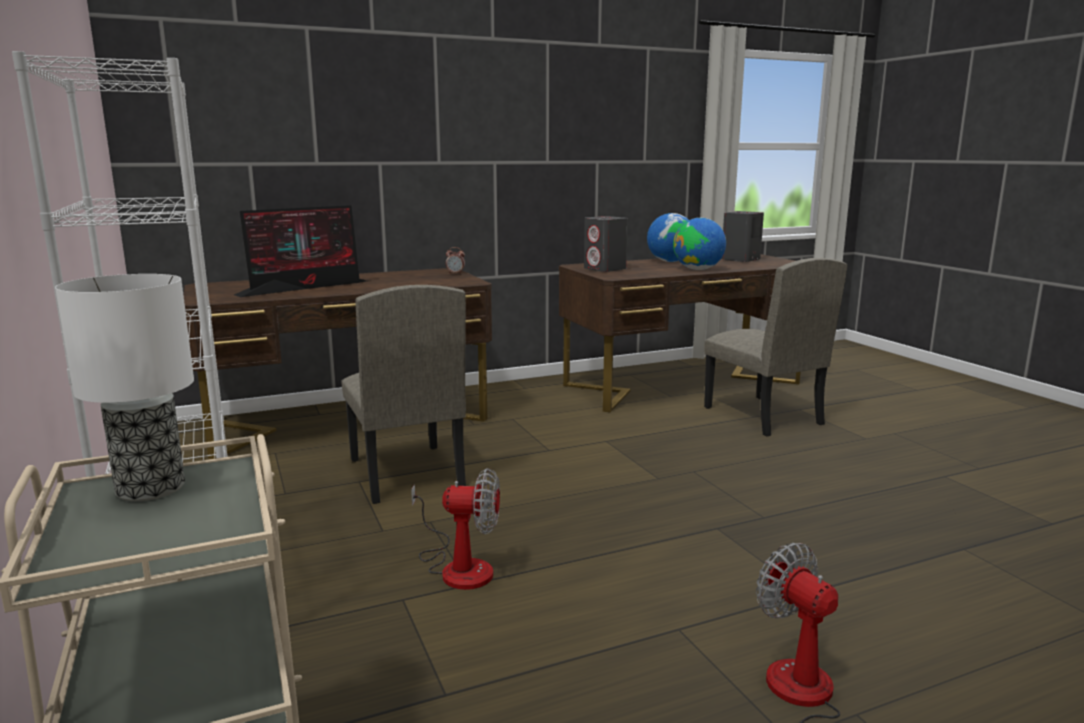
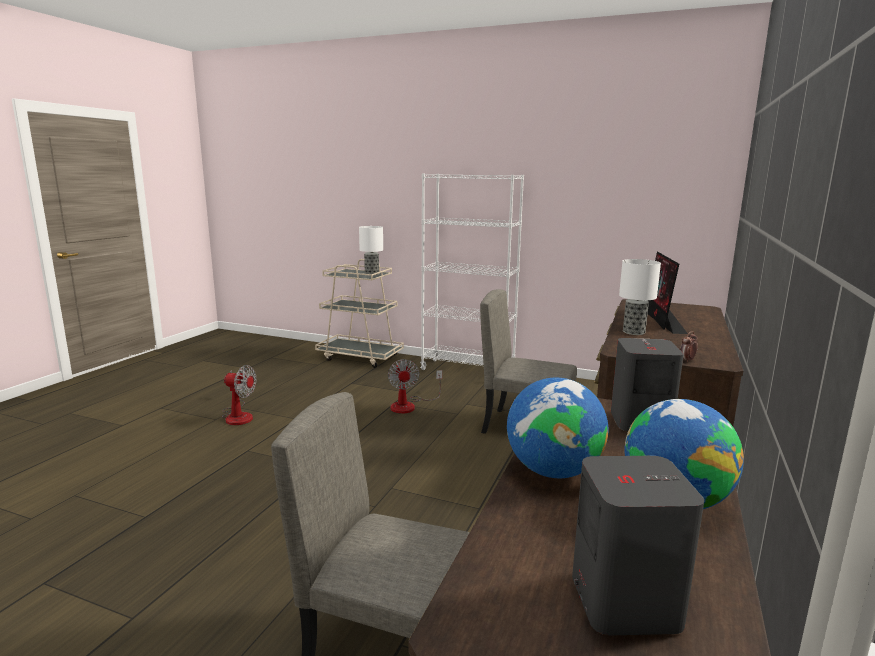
camera: 135 degrees right, 0 degrees up
(389, 286) = (634, 332): none -> table lamp
(458, 566) = (409, 405): fan -> fan turned 60 degrees counterclockwise

